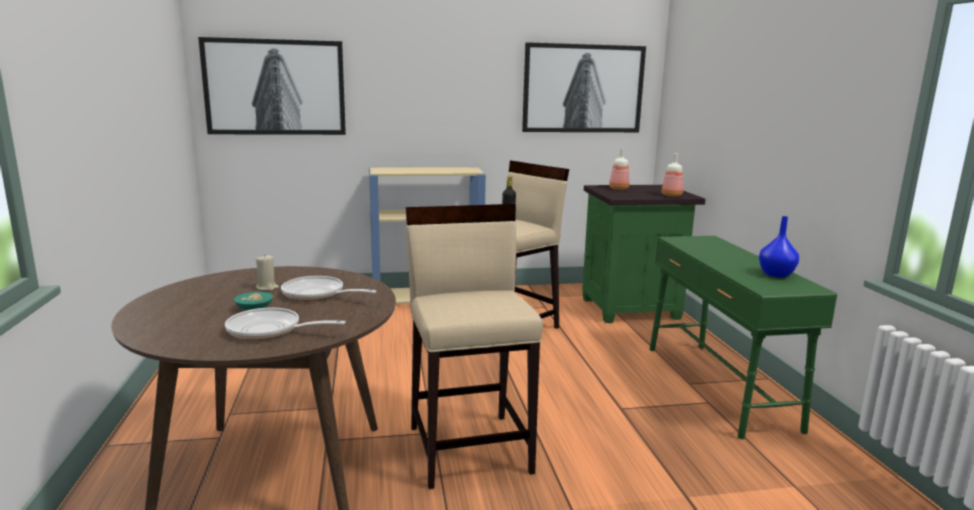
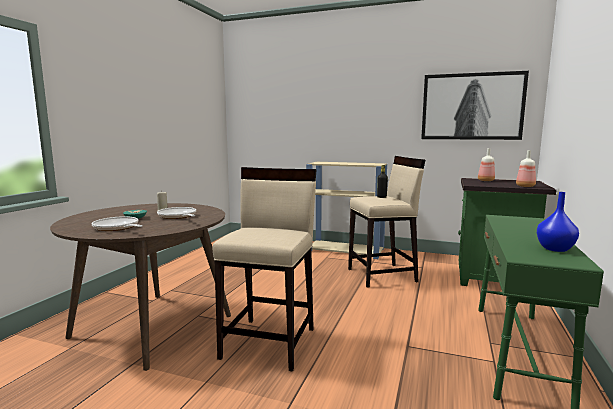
camera: 30 degrees right, 5 degrees down
(275, 87) = (268, 113): picture -> none

